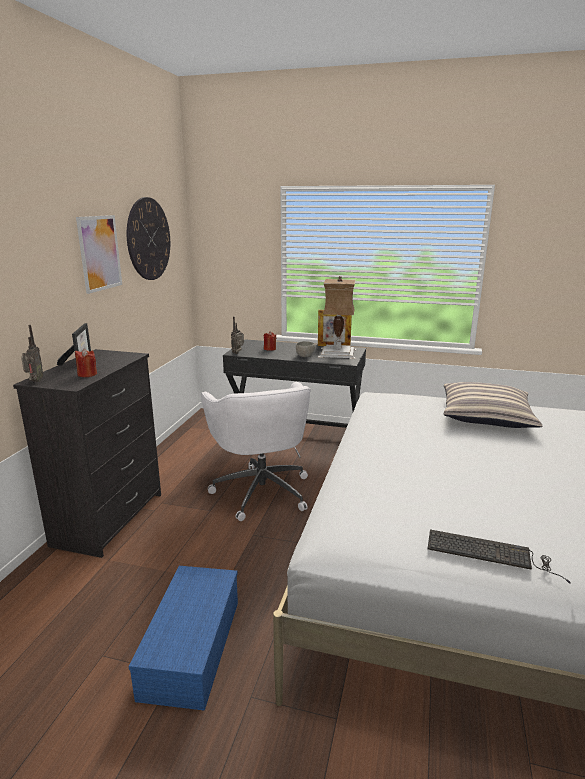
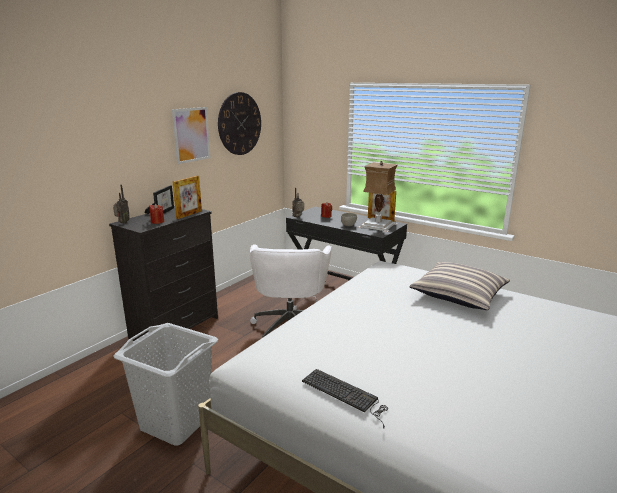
camera: 20 degrees right, 0 degrees up
(123, 360) = (189, 214): none -> picture frame
(191, 645) = (176, 421): blue storage box -> grey laundry basket

